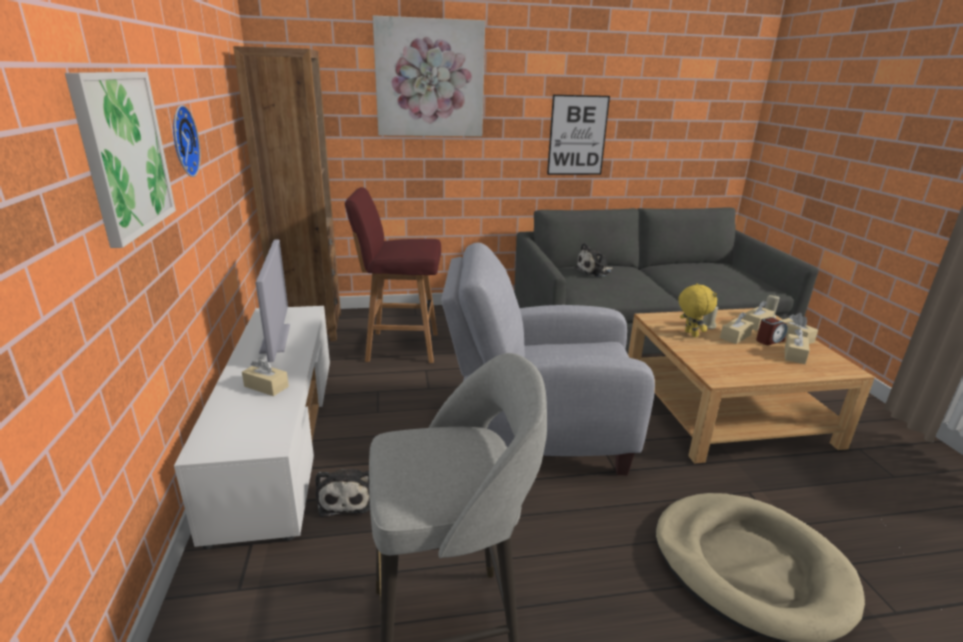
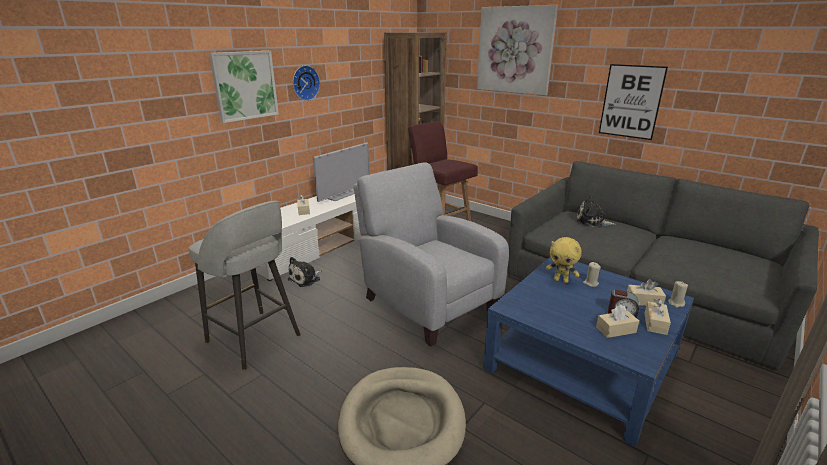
camera: 50 degrees right, 0 degrees up
(690, 334) = (561, 280): yellow plush toy -> yellow plush toy turned 90 degrees clockwise
(725, 408) = (581, 362): beige coffee table -> blue coffee table
(735, 336) = (596, 298): beige tissue box -> none

